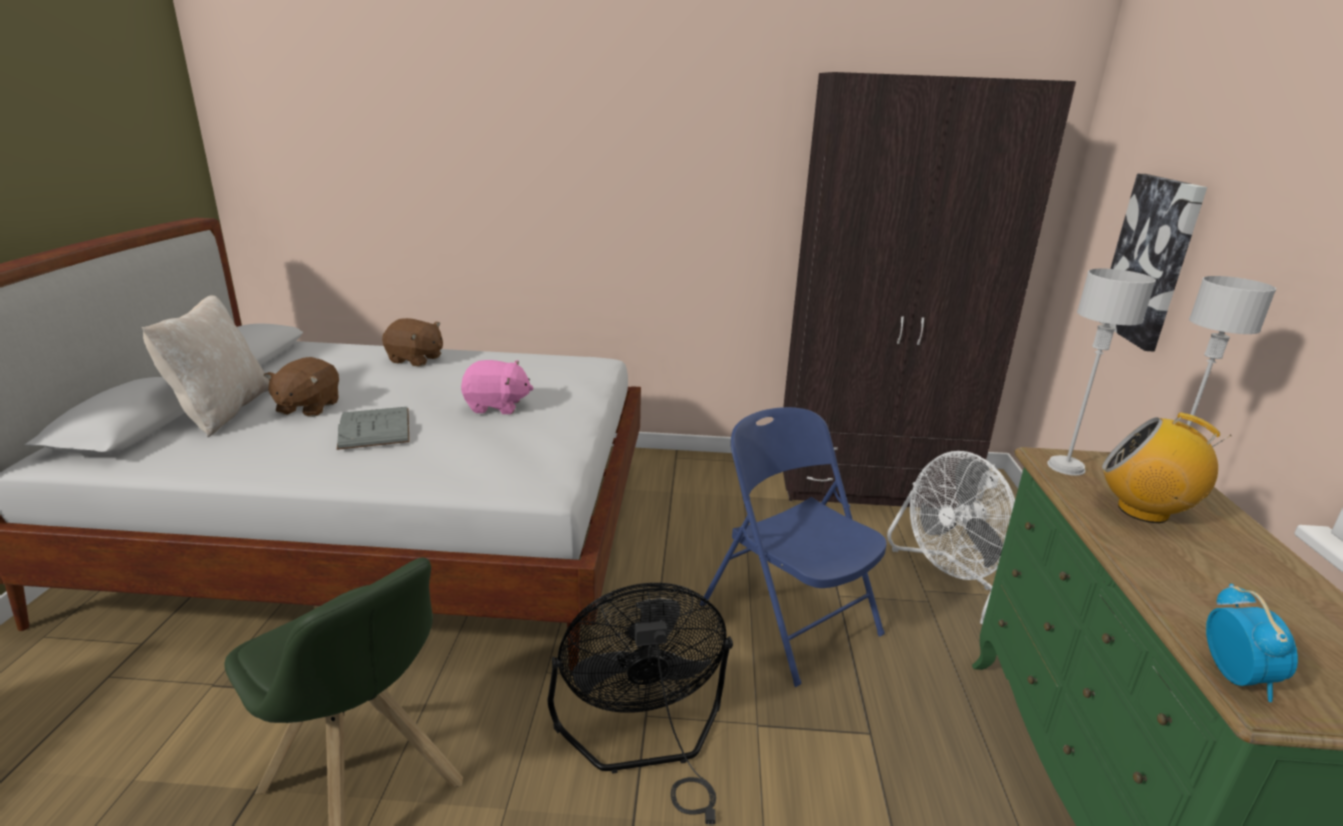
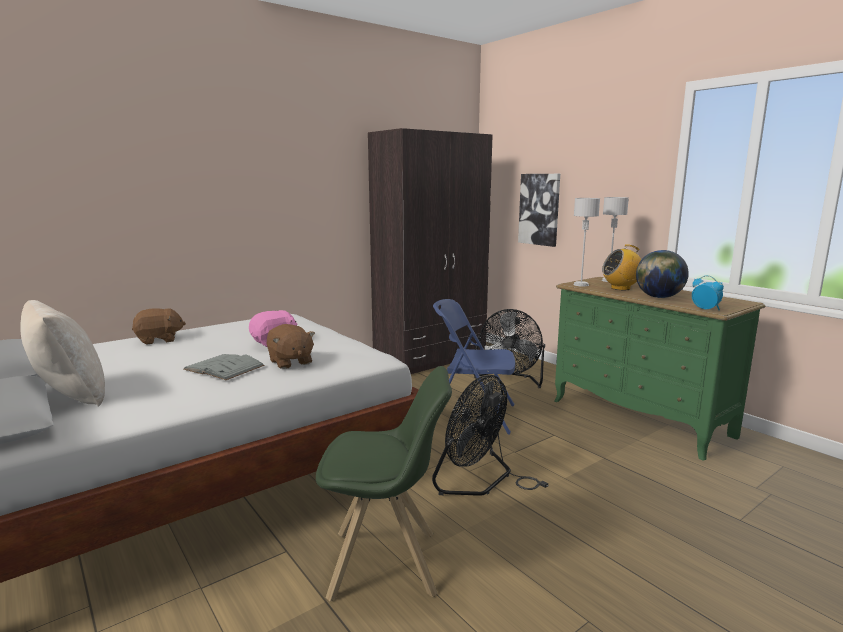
camera: 40 degrees left, 10 degrees down
(308, 407) = (140, 375): brown plush toy -> brown plush toy (290, 362)
(951, 575) = (508, 378): white fan -> black fan
(1183, 578) = (658, 297): none -> globe

